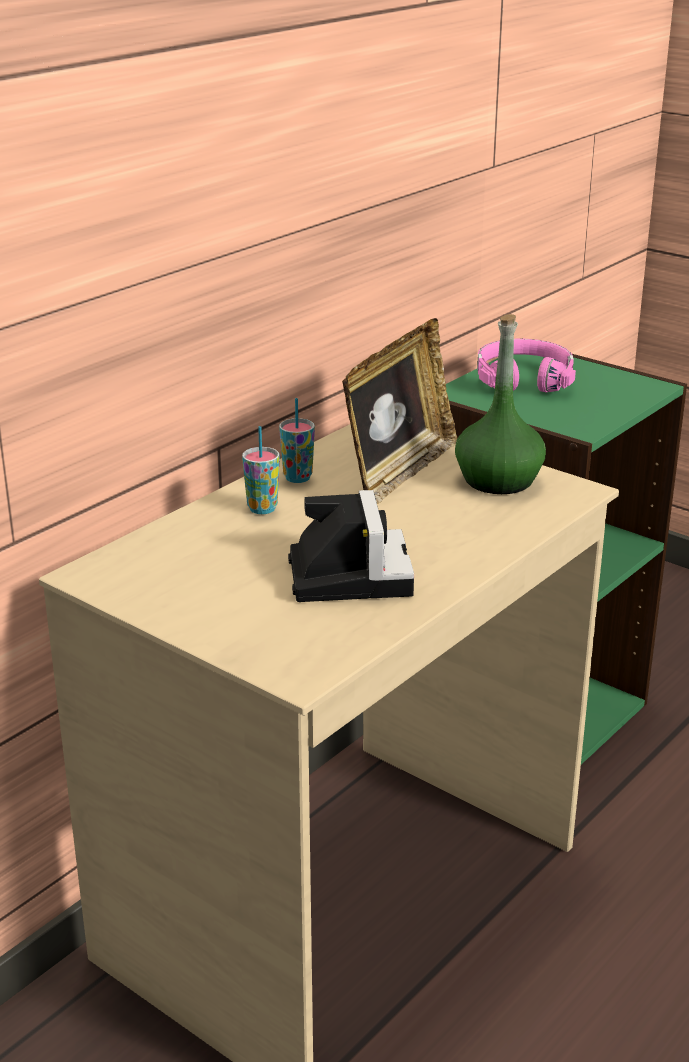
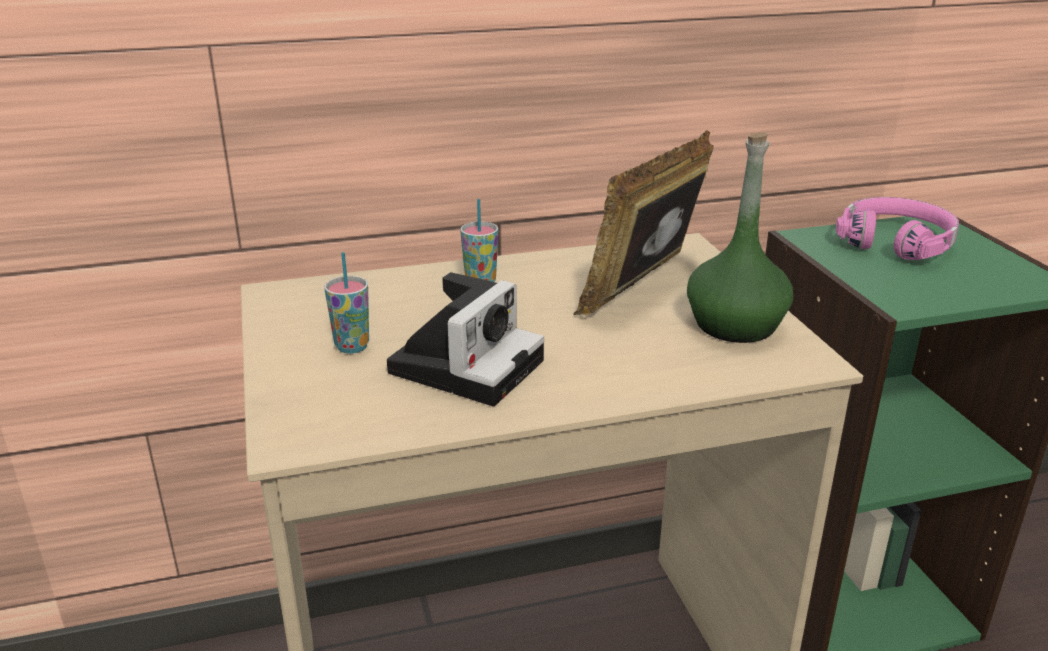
camera: 35 degrees right, 0 degrees up
(297, 478) = (548, 268): cup -> cup (352, 346)
(399, 472) = (645, 289): picture frame -> picture frame turned 150 degrees clockwise

